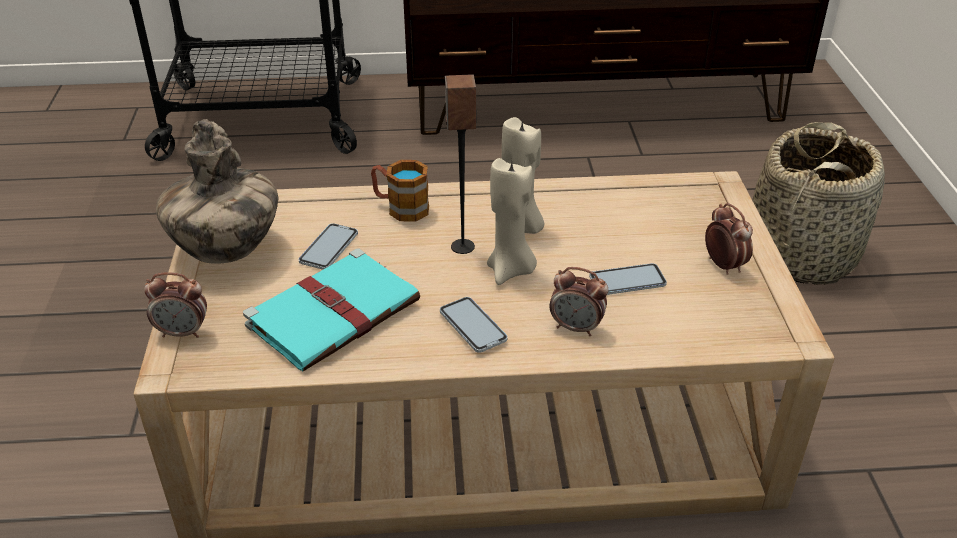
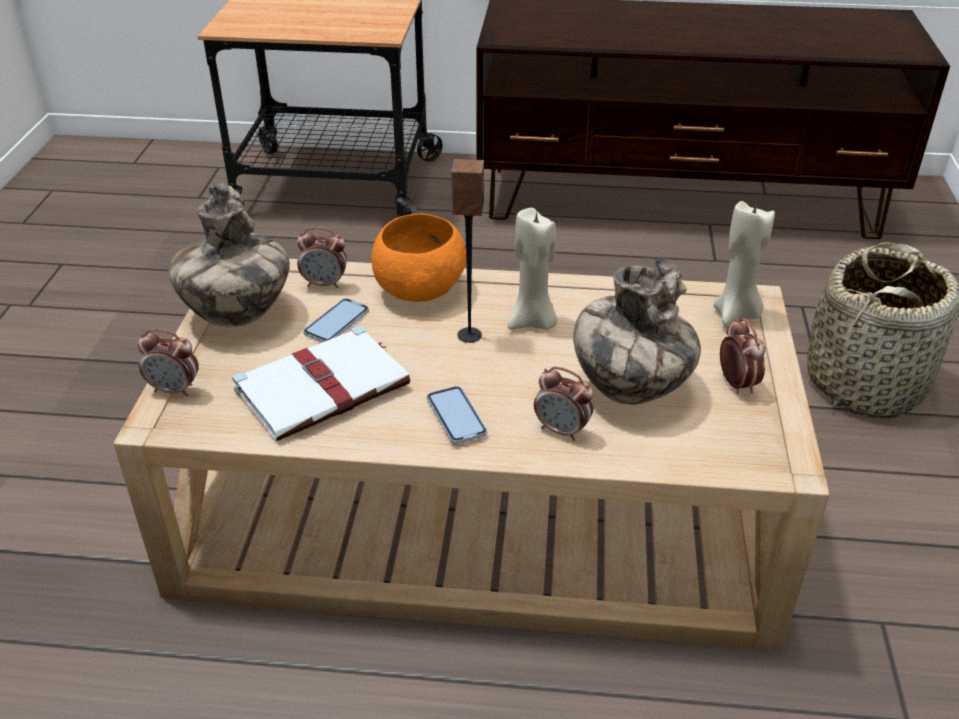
camera: 10 degrees right, 0 degrees up
(307, 211) = (325, 284): none -> alarm clock
(335, 312) = (325, 386): turquoise book -> white book
(400, 207) = (418, 289): mug -> orange bowl
(510, 271) = (511, 365): beige candle -> beige candle (736, 314)
(627, 281) = (629, 389): phone -> vase

